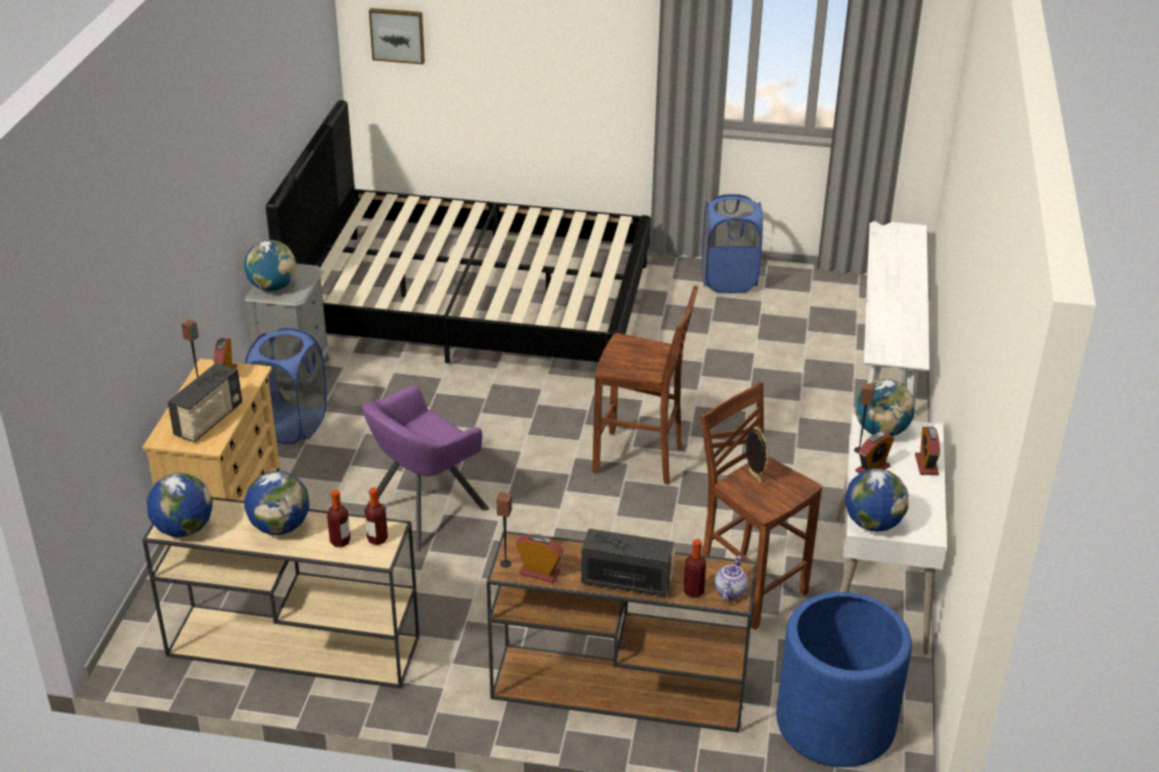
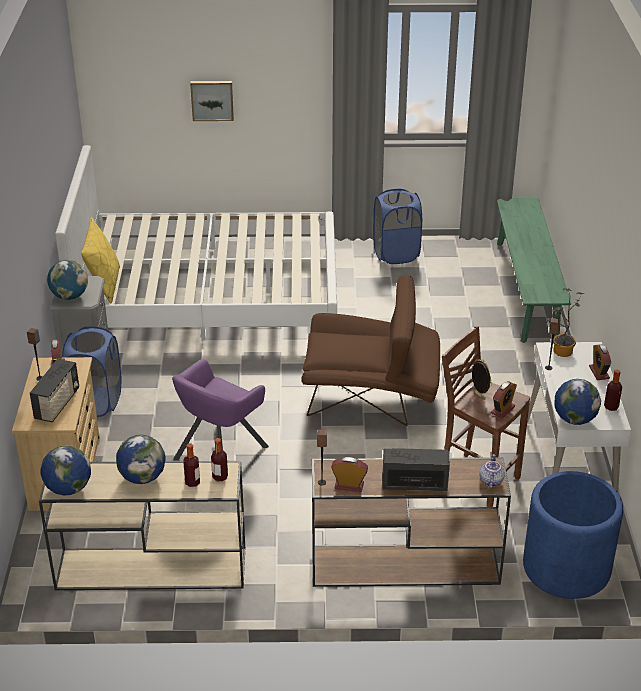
camera: 10 degrees left, 0 degrees up
(332, 278) = (104, 285): none -> yellow pillow
(397, 35) = (126, 90): picture -> picture (212, 100)
(473, 304) = (209, 293): black bed -> white bed
(640, 460) = (370, 396): brown stool -> brown armchair
(693, 591) = (465, 484): bottle -> bottle (611, 407)
(872, 469) = (562, 380): alarm clock -> alarm clock (502, 410)
(881, 431) = (560, 352): globe -> potted plant
(888, 345) = (526, 290): white bench -> green bench

